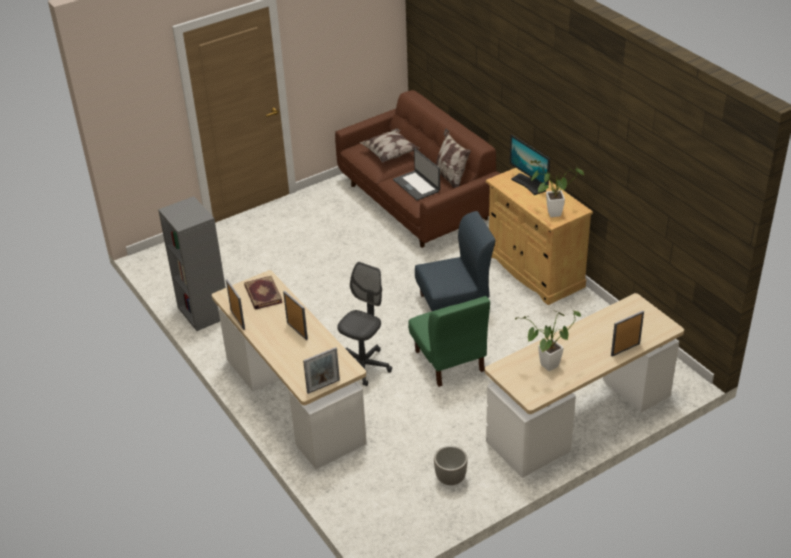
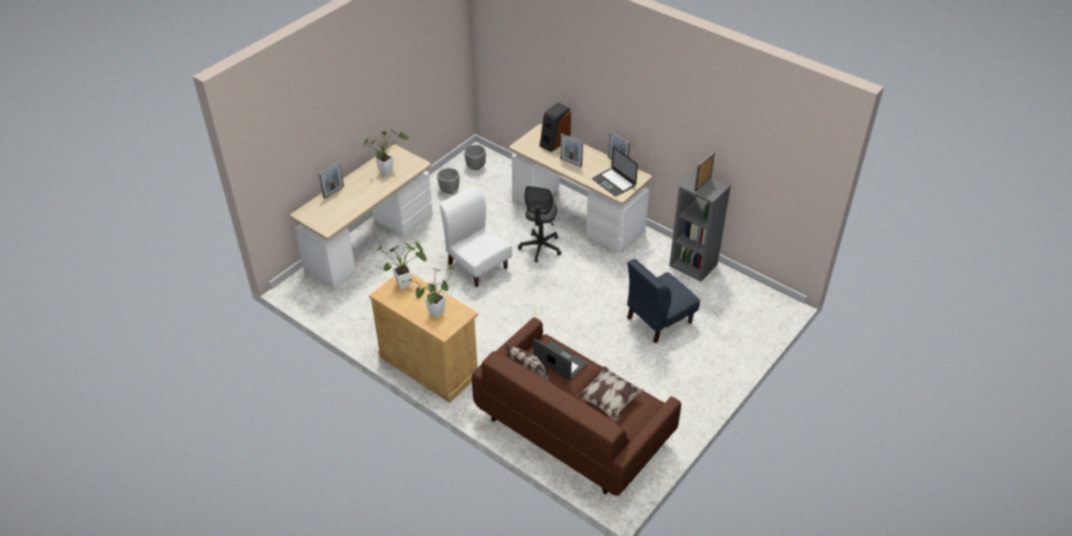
camera: 160 degrees right, 5 degrees up
(262, 294) = (614, 182): book -> laptop
(300, 365) = (554, 142): none -> speaker
(323, 386) = (532, 133): picture frame -> picture frame (702, 184)
(397, 514) = (475, 166): none -> planter
(449, 361) = (477, 265): green chair -> white chair
(454, 304) = (491, 315): blue chair -> blue chair (658, 320)
(529, 184) = (434, 315): monitor -> potted plant

